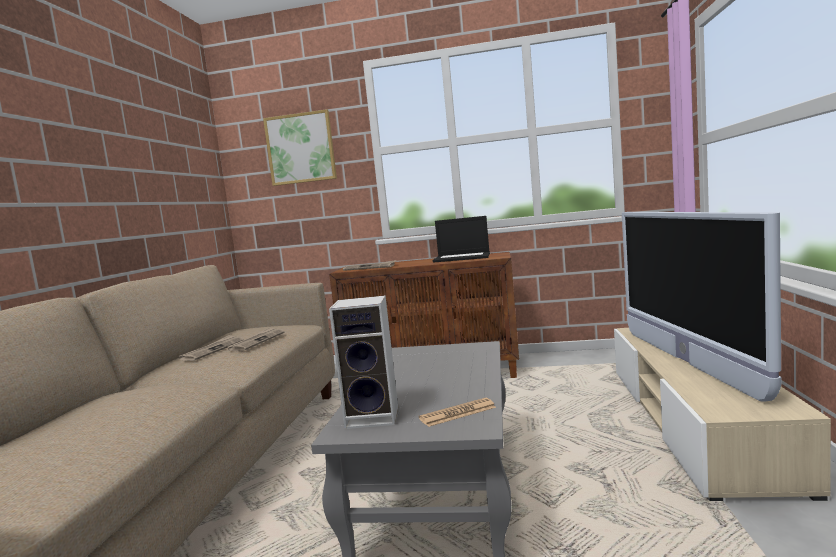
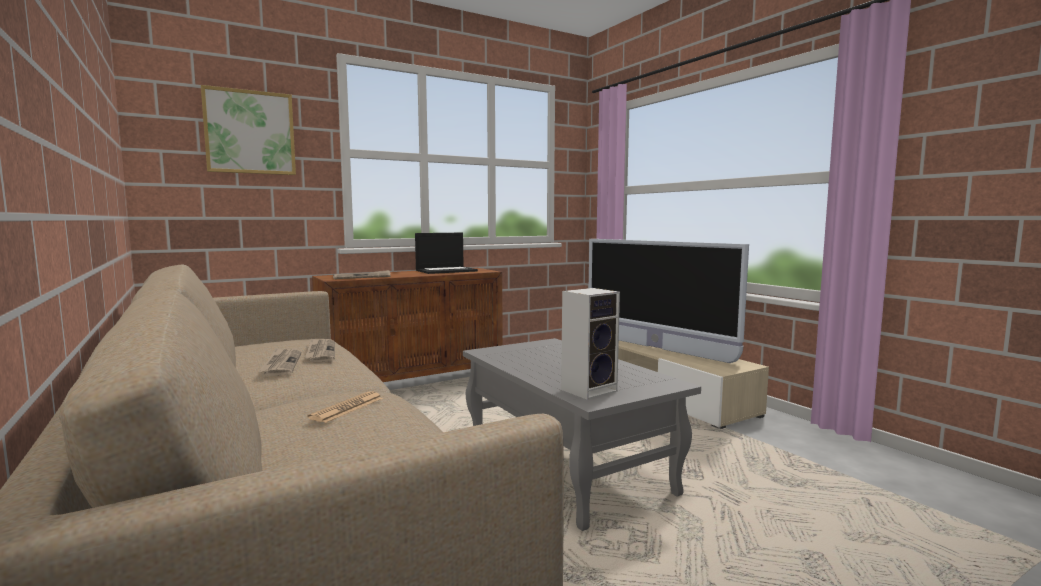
camera: 40 degrees left, 0 degrees up
(457, 413) = (642, 379): newspaper -> newspaper (347, 408)

